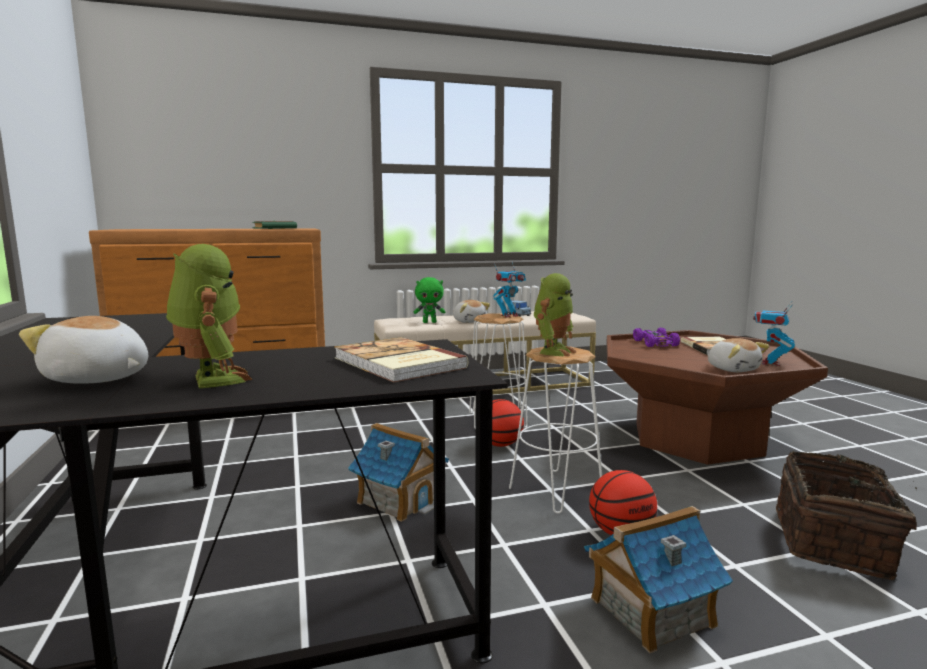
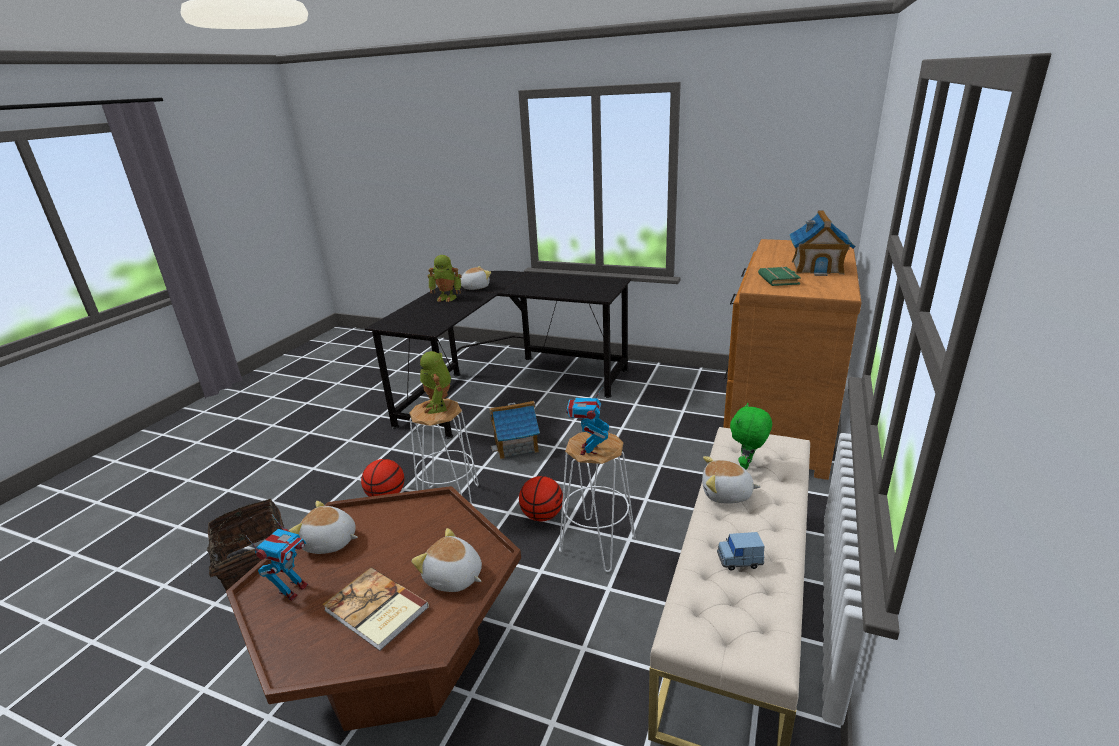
camera: 130 degrees right, 15 degrees up
(397, 363) = (416, 320): book -> none
(651, 611) = (347, 469): toy house -> toy house (817, 267)
(656, 343) = (453, 578): purple toy car -> plush toy
(770, 363) = (293, 590): toy robot -> toy robot turned 45 degrees clockwise

